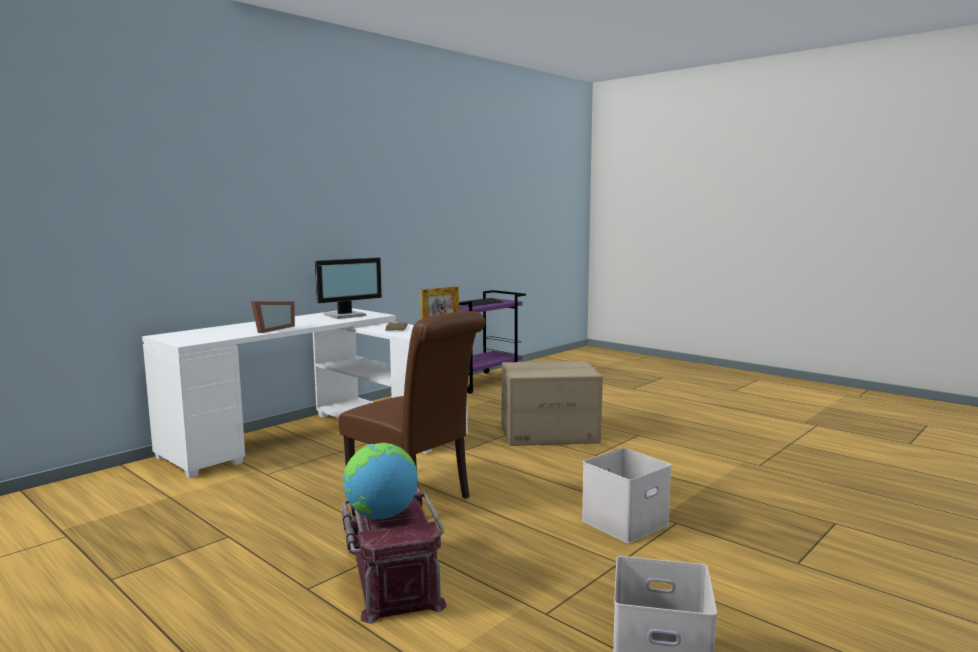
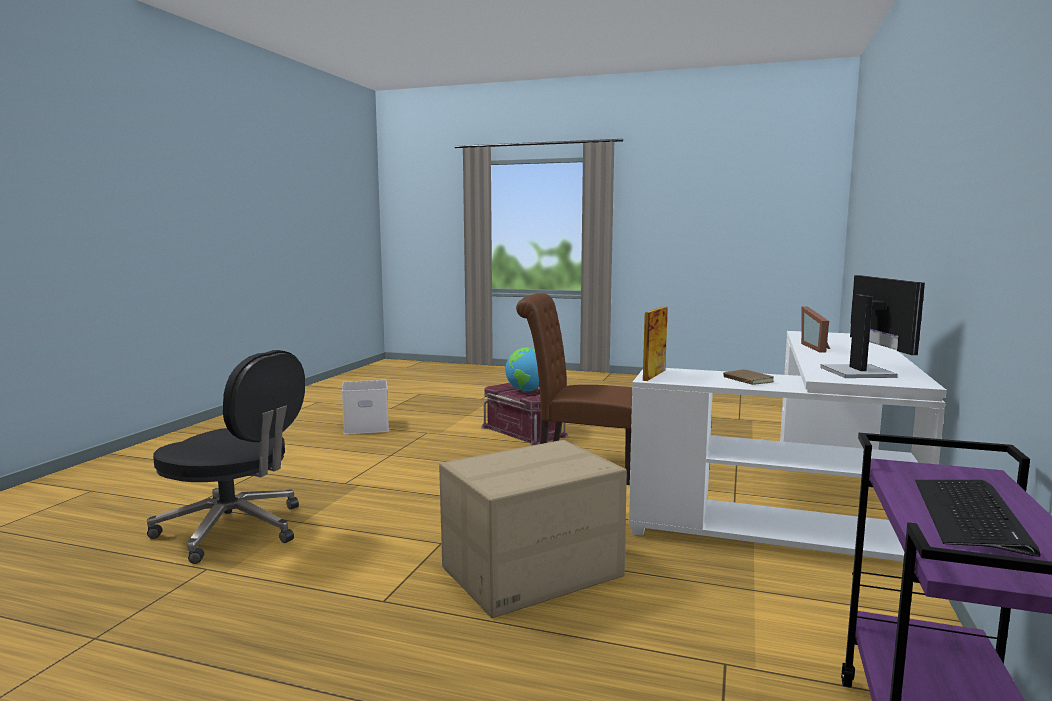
camera: 155 degrees right, 0 degrees up
(346, 315) = (860, 372): monitor -> monitor turned 150 degrees clockwise
(625, 523) = (389, 476): white storage box -> none
(763, 489) = (234, 530): none -> black office chair

